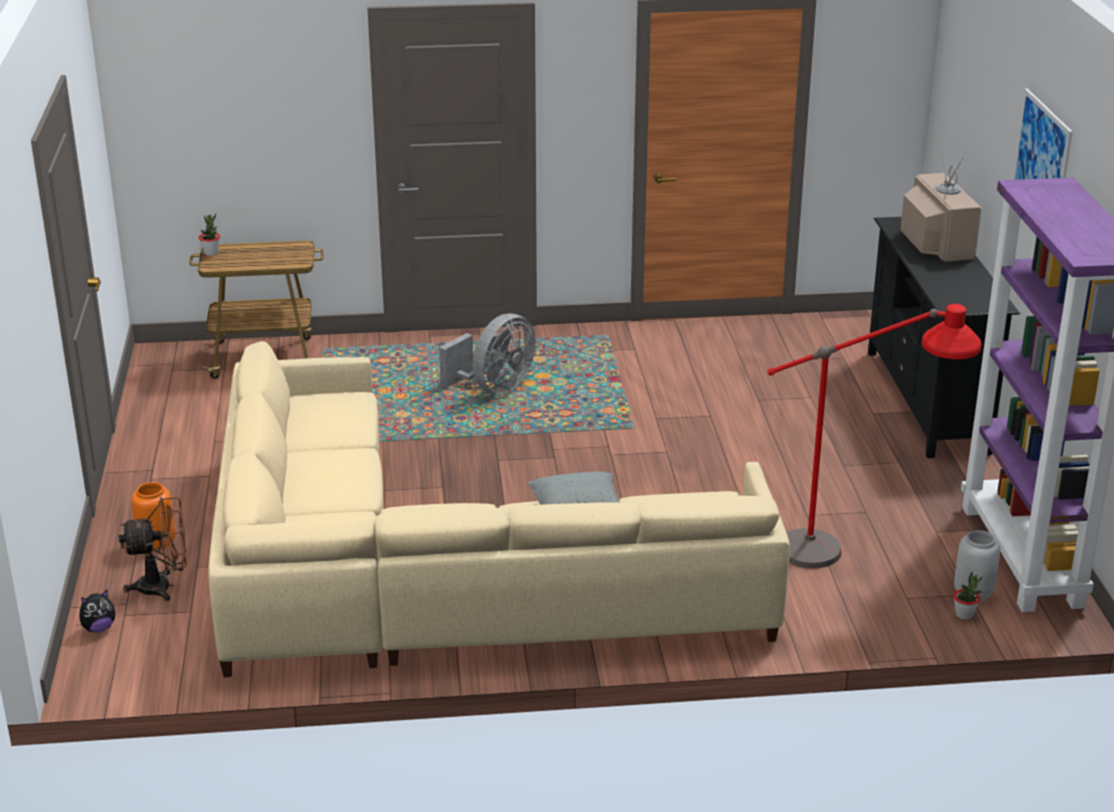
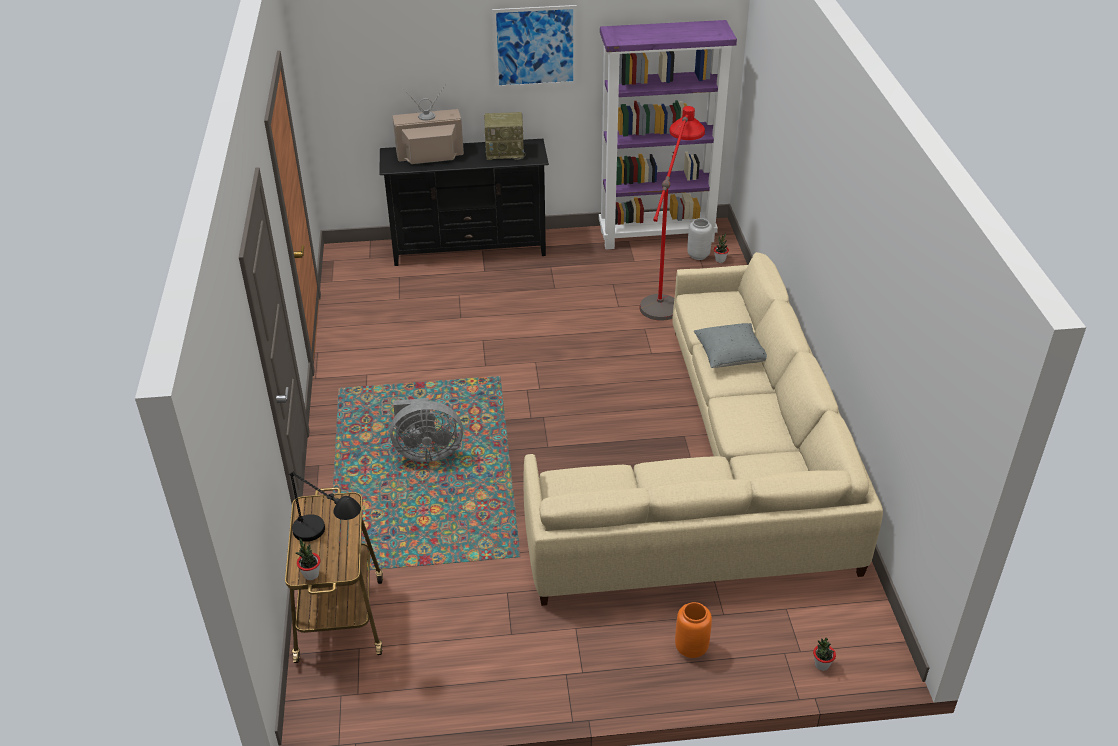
camera: 90 degrees left, 10 degrees up
(99, 628) = (821, 665): plush toy -> potted plant
(163, 587) = (755, 632): brown fan -> none
(248, 257) = (328, 542): none -> black table lamp
(494, 388) = (426, 452): grey fan -> grey fan turned 135 degrees clockwise
(964, 287) = (505, 152): none -> radio

